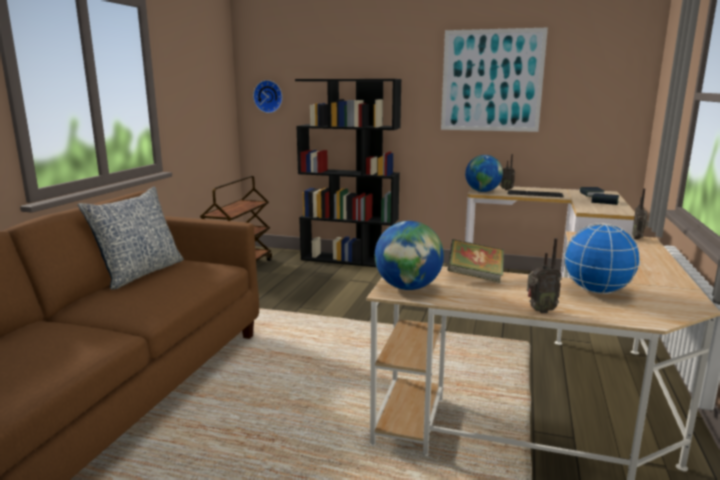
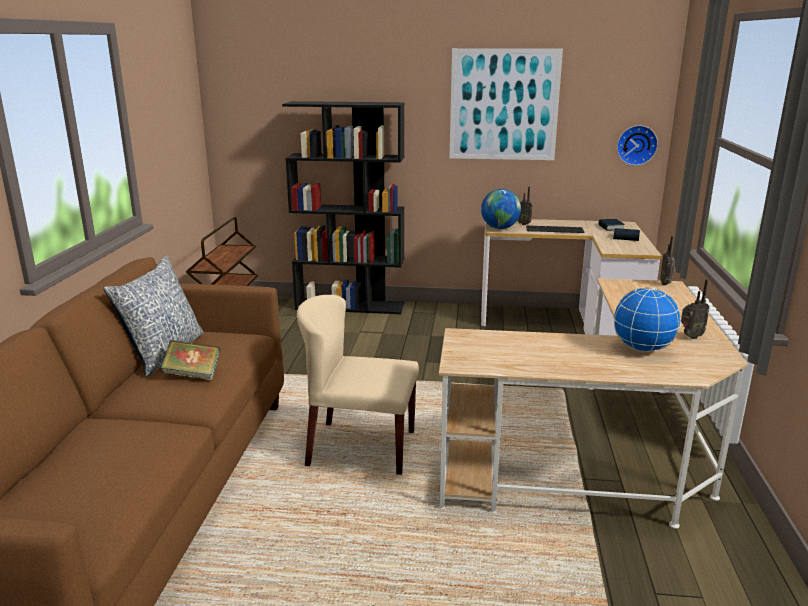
camera: 10 degrees left, 5 degrees up
(269, 96) = (245, 120): wall clock -> wall clock (636, 145)
(313, 379) = (360, 448): none -> beige chair
(408, 287) = (473, 358): globe -> none
(475, 277) = (530, 341): book -> book (193, 375)
(539, 310) = (599, 374): radio -> radio (690, 337)

